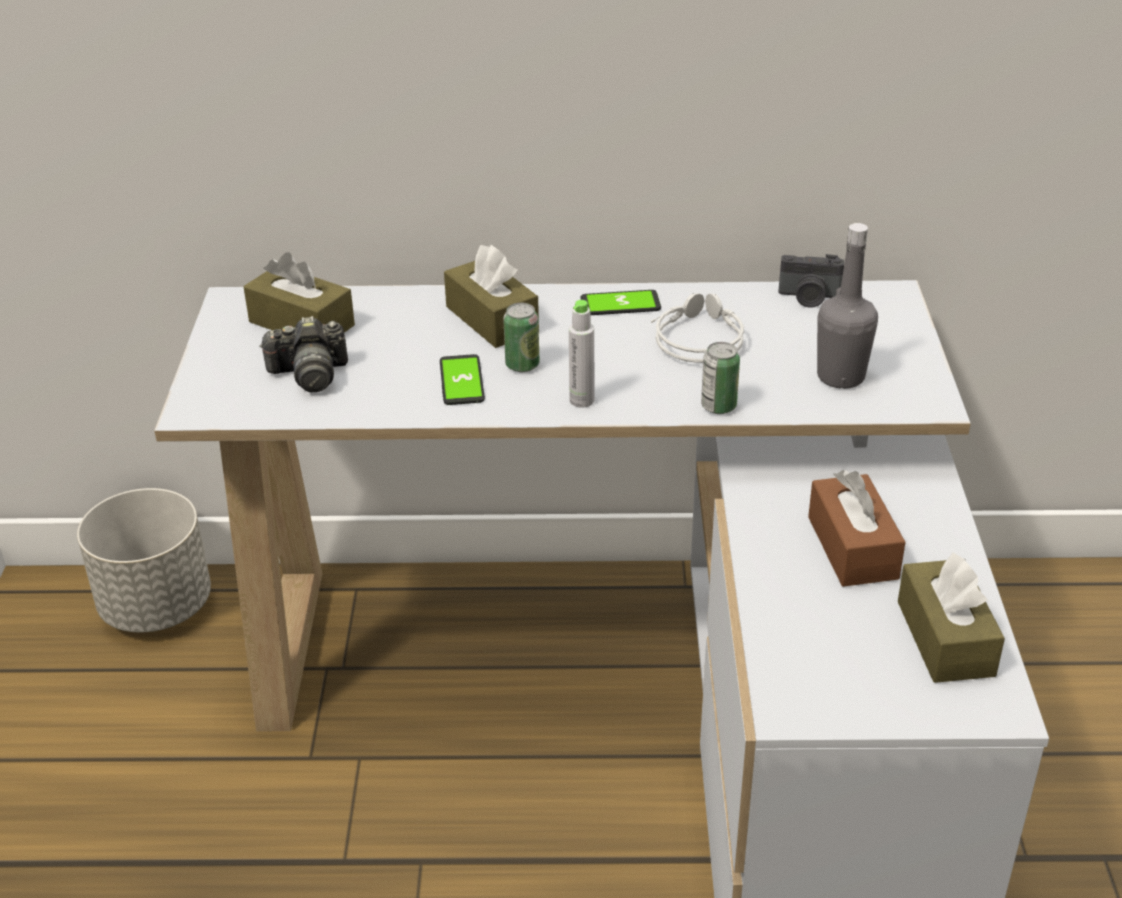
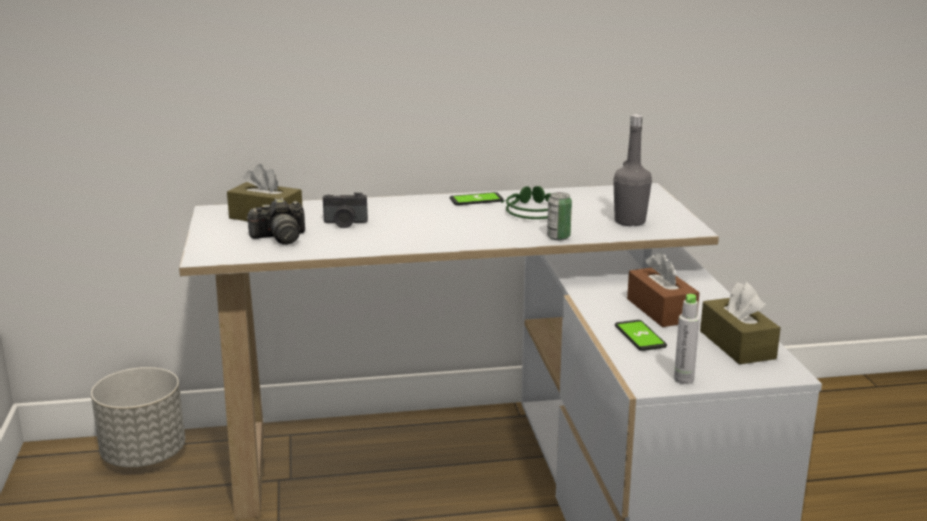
camera: 10 degrees left, 15 degrees down
(461, 381) = (385, 235): phone -> phone (640, 336)
(492, 319) = (394, 210): brown tissue box -> none
(522, 365) = (423, 227): can -> none
(581, 400) = (468, 239): grey bottle -> grey bottle (683, 379)
(696, 338) = (531, 211): grey headphones -> green headphones
(809, 298) = (595, 192): camera -> camera (345, 223)

